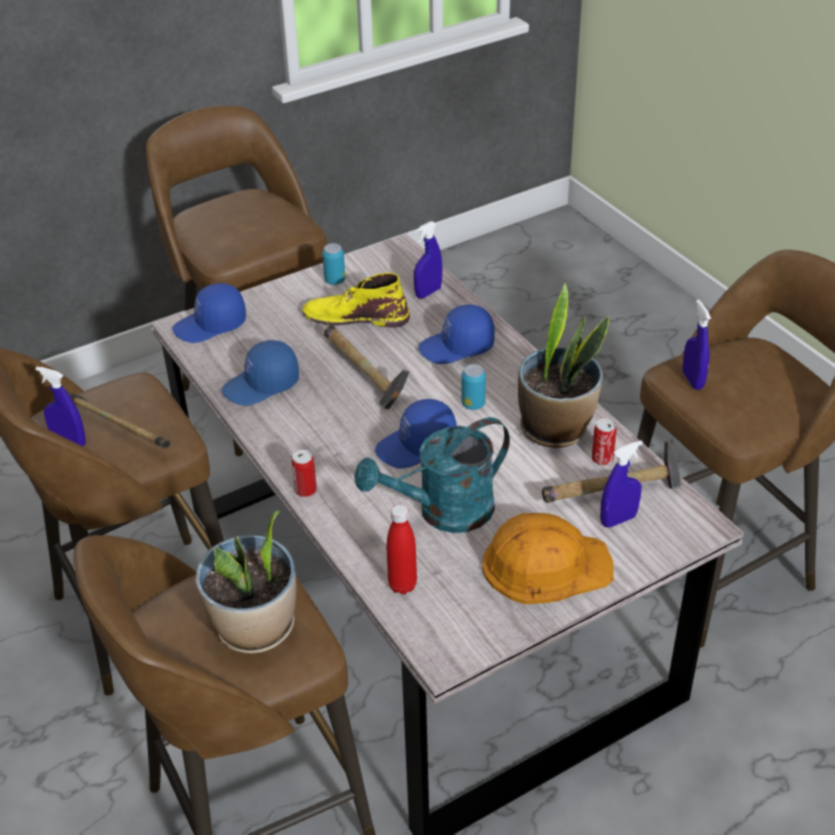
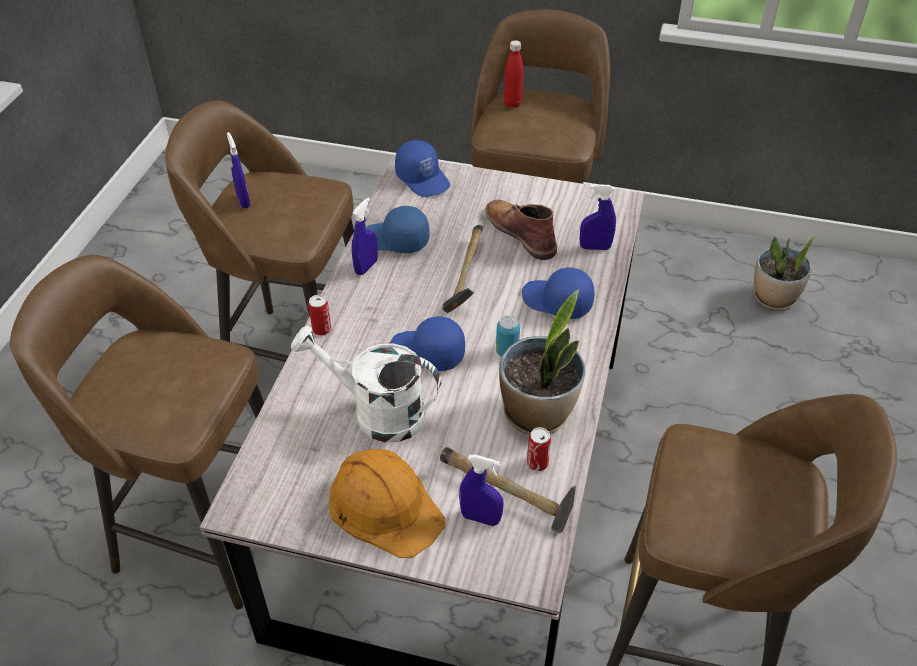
camera: 45 degrees right, 5 degrees up
(115, 430) = (276, 210): hammer -> none
(211, 326) = (423, 179): blue cap -> blue cap turned 150 degrees counterclockwise
(255, 628) = (167, 394): potted plant -> potted plant (773, 298)
(335, 280) = (543, 197): can -> none
(355, 316) = (520, 232): yellow boot -> brown boot
(402, 585) = (283, 440): red bottle -> red bottle (512, 103)
(443, 513) = (376, 412): turquoise watering can -> white watering can
(692, 380) = (696, 458): blue spray bottle -> blue spray bottle (366, 267)

